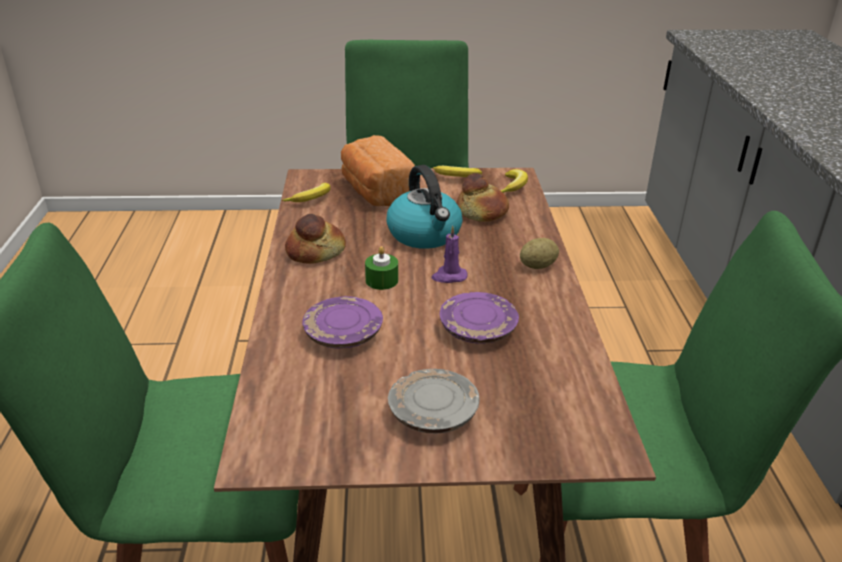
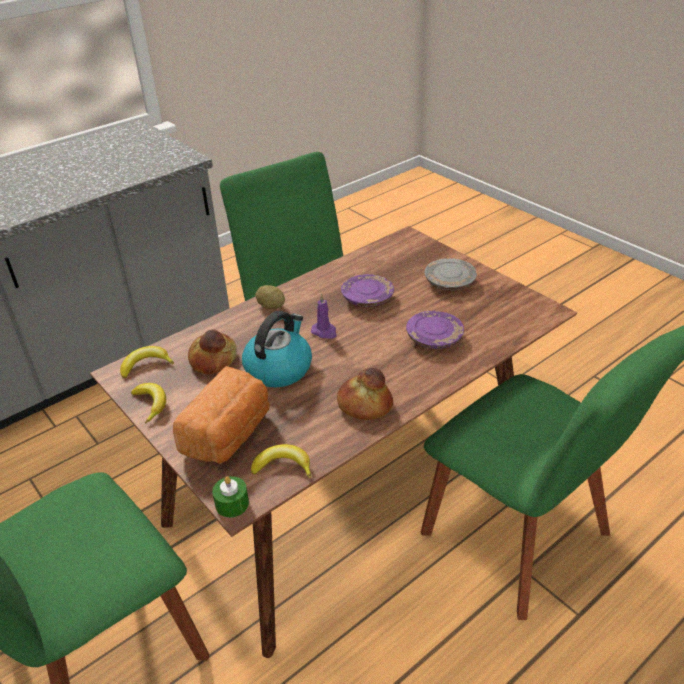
camera: 125 degrees left, 5 degrees up
(382, 280) = (362, 355): green candle -> green candle (232, 504)

